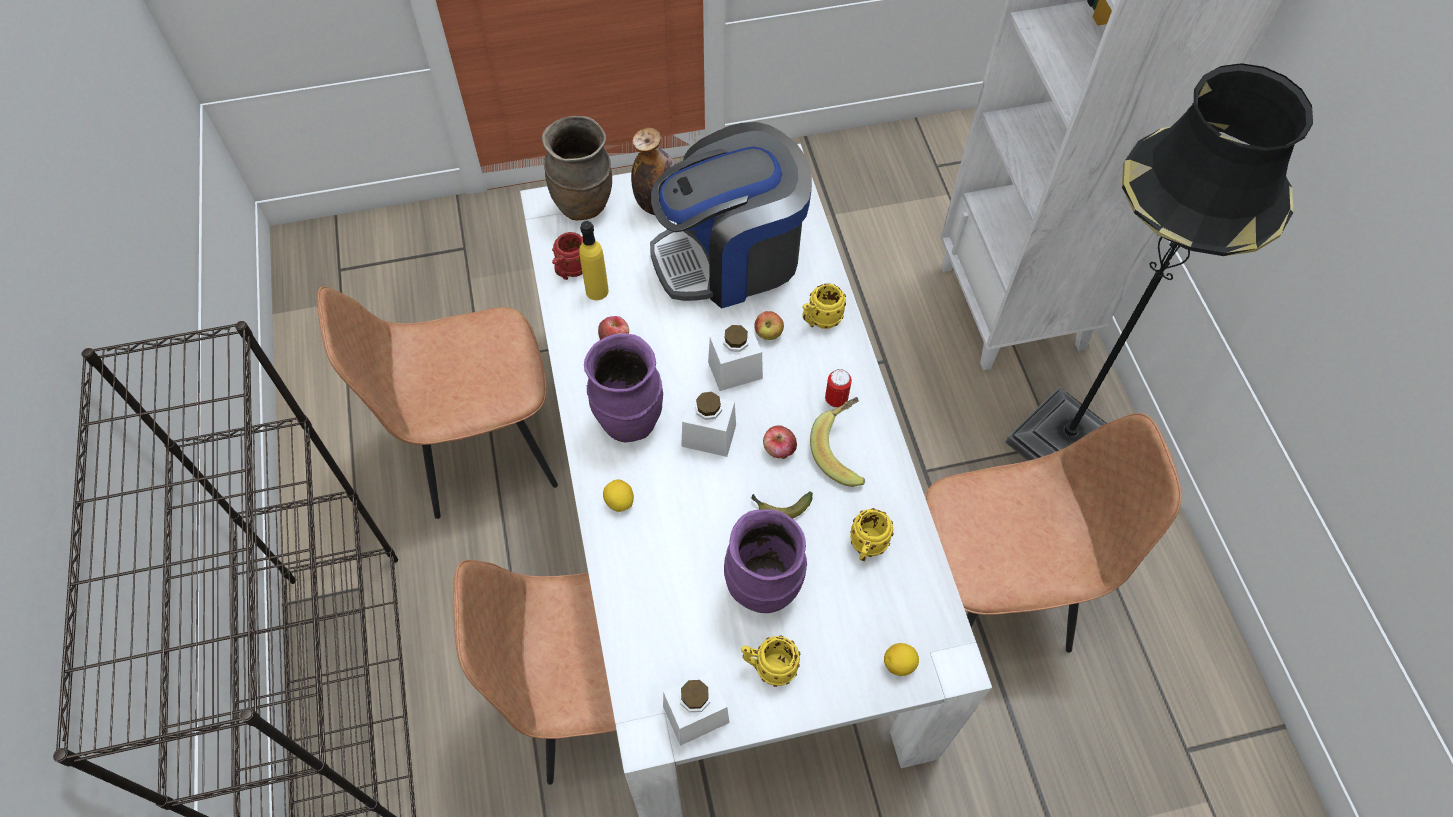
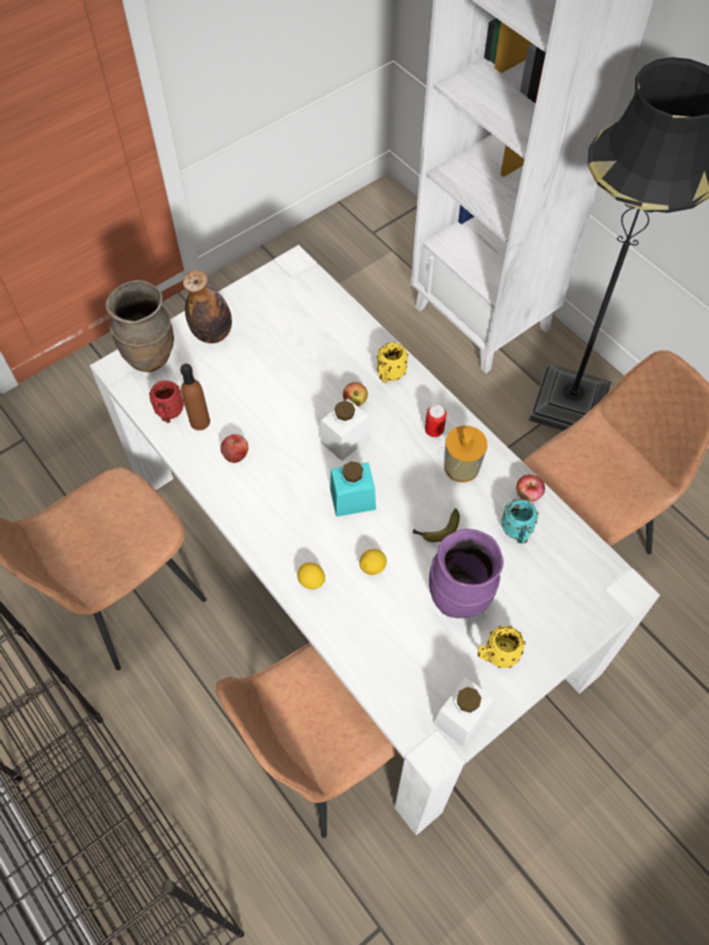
camera: 25 degrees left, 0 degrees up
(597, 291) = (200, 421): yellow bottle -> brown bottle
(628, 421) = (283, 514): purple vase -> none
(708, 435) = (352, 499): white jar -> turquoise jar
(731, 257) = (293, 353): coffee machine -> none
(779, 449) = (412, 487): apple -> apple (528, 494)
(844, 450) = (461, 467): banana -> soap dispenser
(866, 548) = (517, 533): yellow mug -> turquoise mug
(899, 664) = (587, 608): lemon -> lemon (373, 567)

